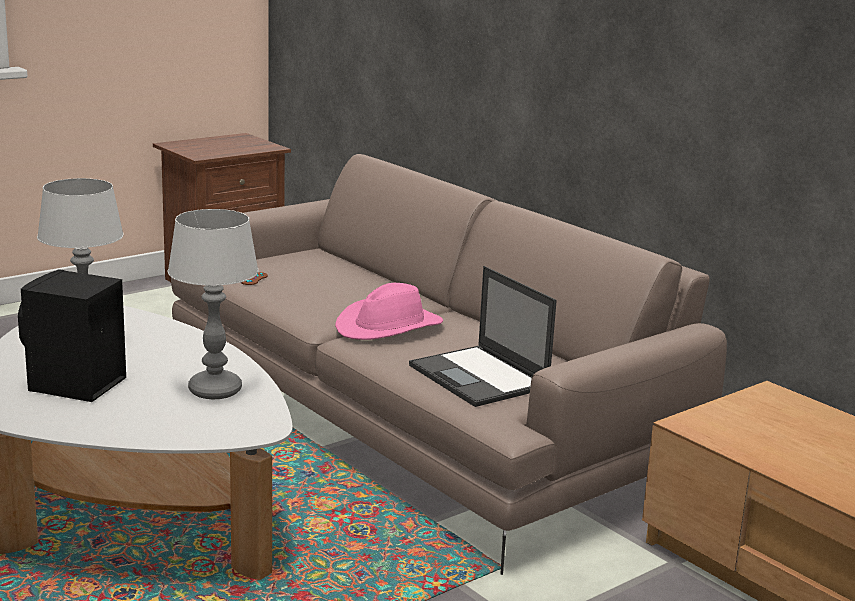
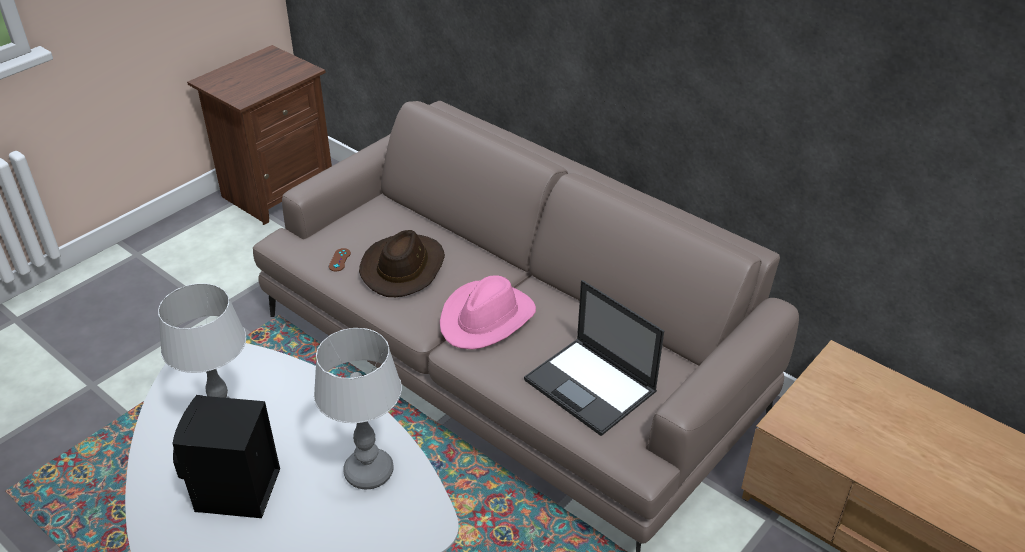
camera: 10 degrees left, 20 degrees up
(317, 289) = (403, 267): none -> brown hat

